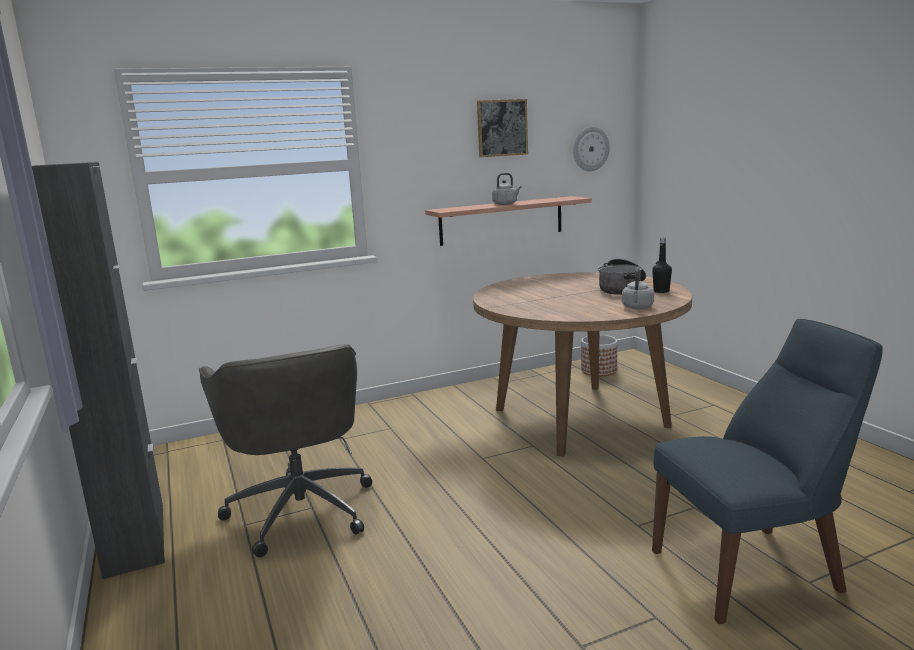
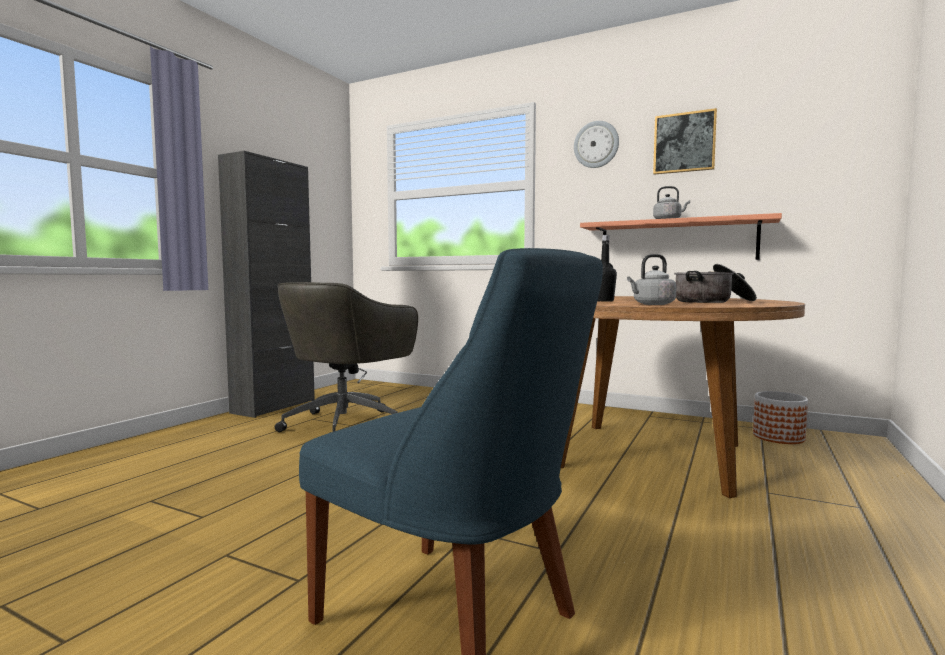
camera: 50 degrees right, 10 degrees down
(590, 149) = (815, 159): wall clock -> wall clock (596, 144)
(661, 291) = (745, 304): black bottle -> black bottle (604, 301)

